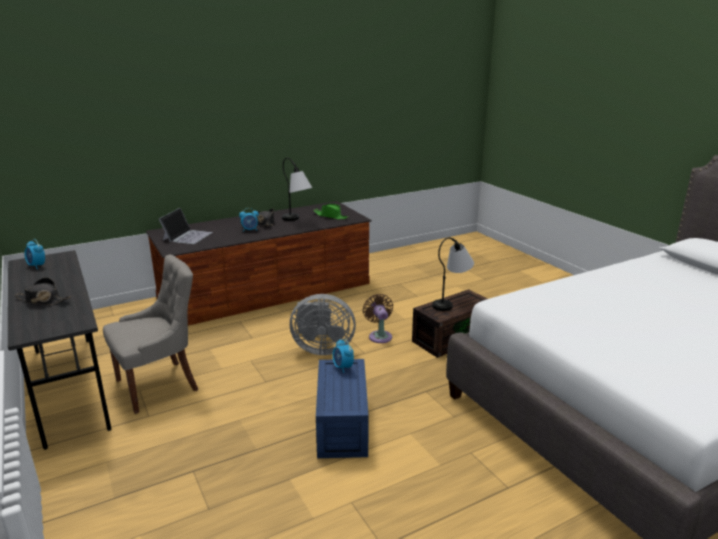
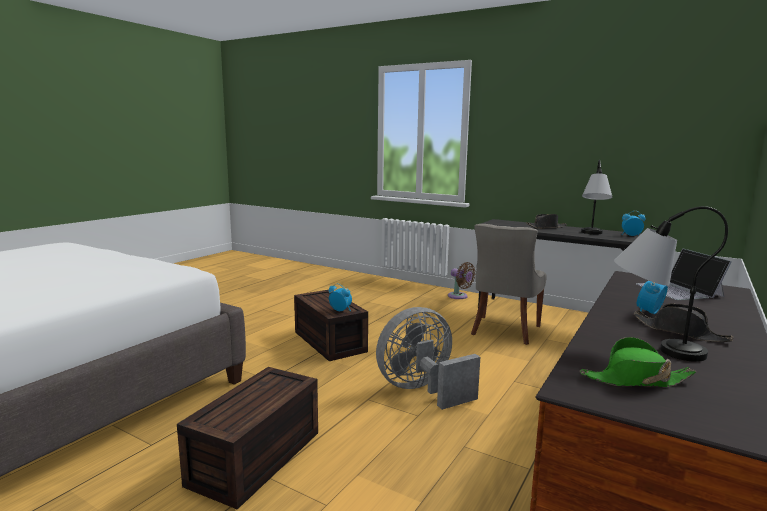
camera: 150 degrees right, 10 degrees down
(343, 426) = (328, 341): blue storage box -> brown storage box
(379, 336) = (370, 428): brown fan -> brown fan (459, 296)
(452, 302) = (259, 402): table lamp -> table lamp (591, 234)

